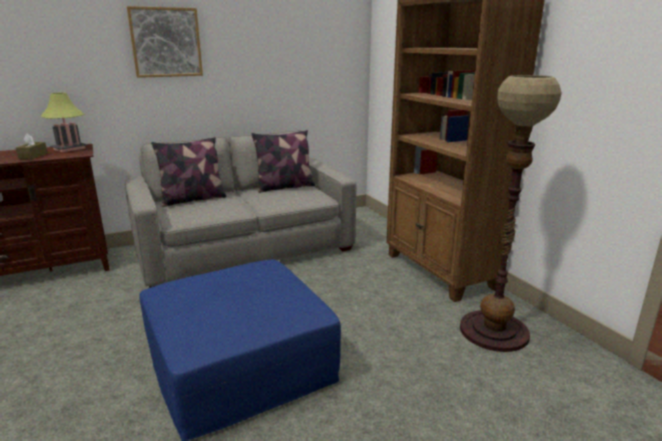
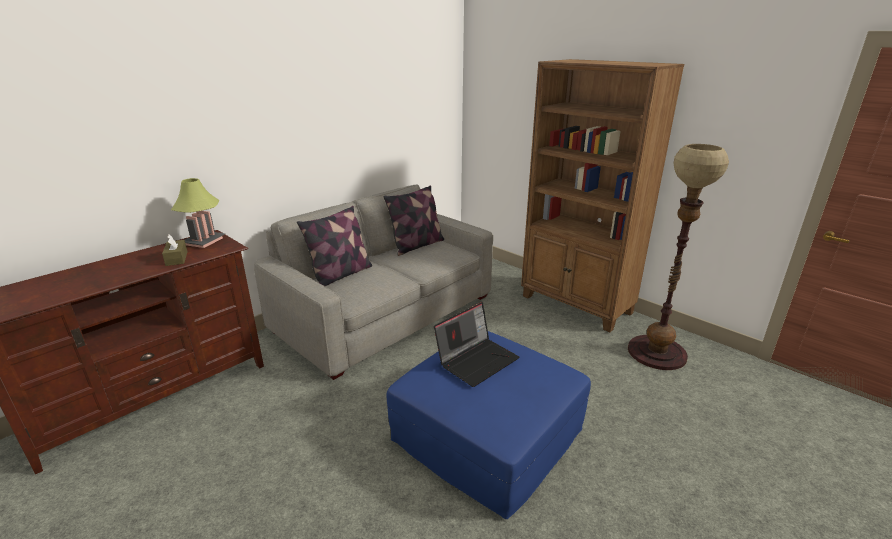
camera: 20 degrees left, 5 degrees up
(166, 42) = (285, 106): picture -> none
(234, 280) = (477, 360): none -> laptop

